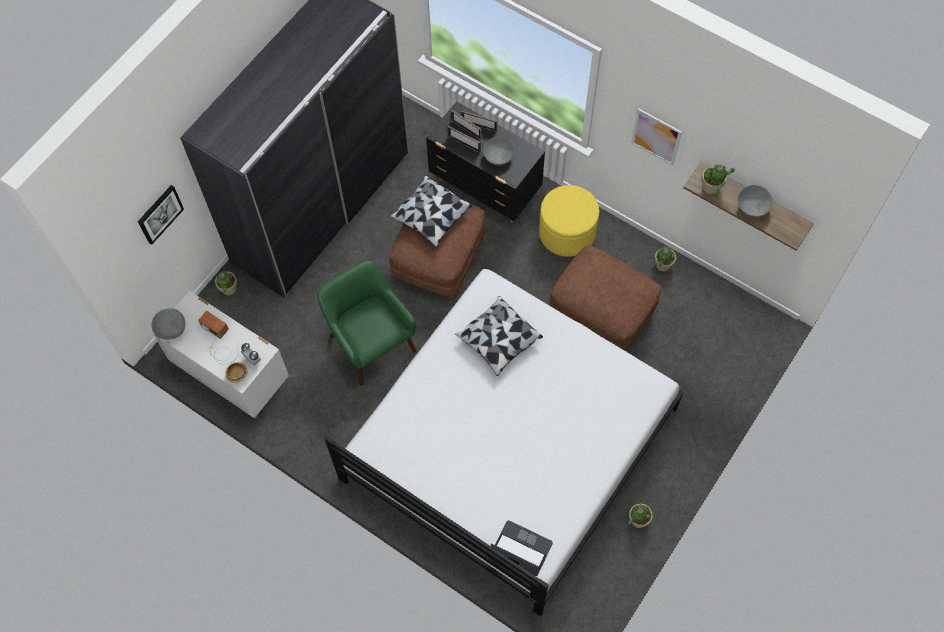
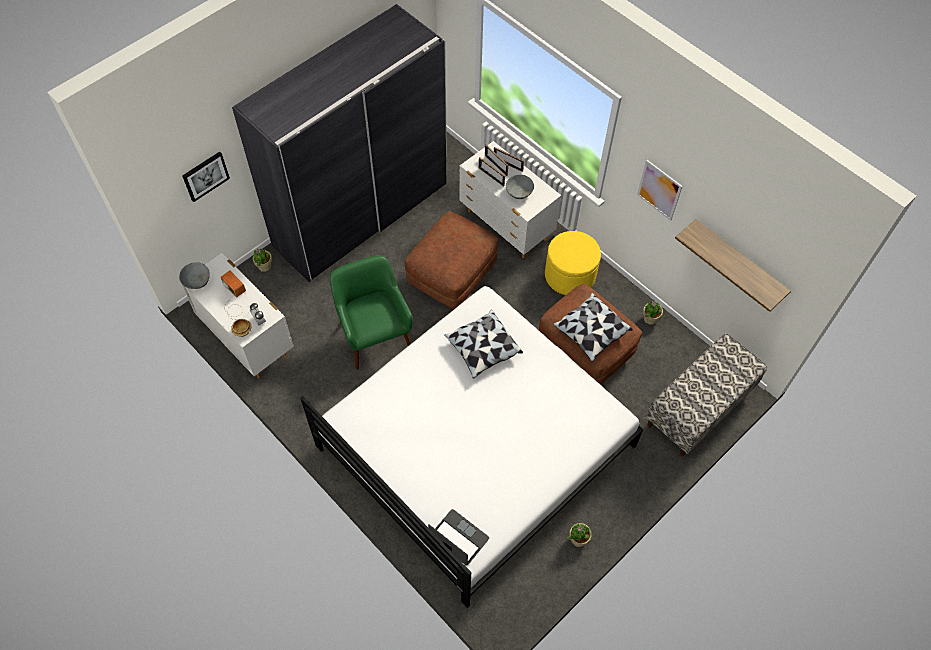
camera: 10 degrees right, 5 degrees down
(431, 217) = (449, 234): pillow -> pillow (591, 332)
(485, 189) = (506, 226): black dresser -> white dresser
(711, 187) = (701, 241): potted plant -> none
(733, 353) = (699, 408): none -> bench
(752, 206) = (736, 265): grey bowl -> none

